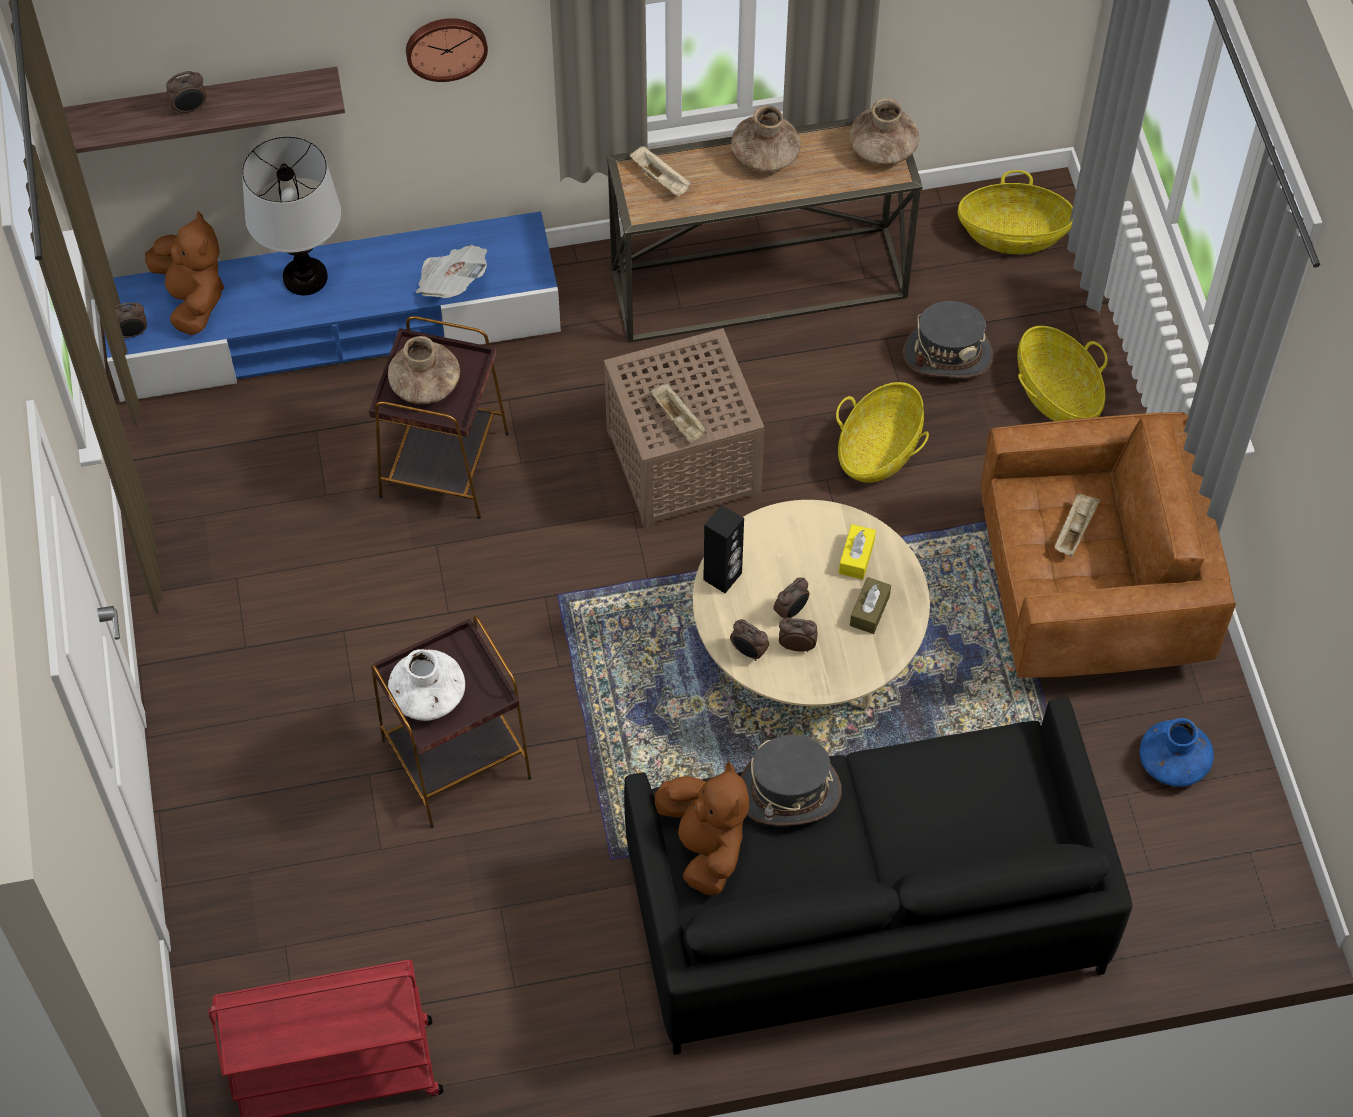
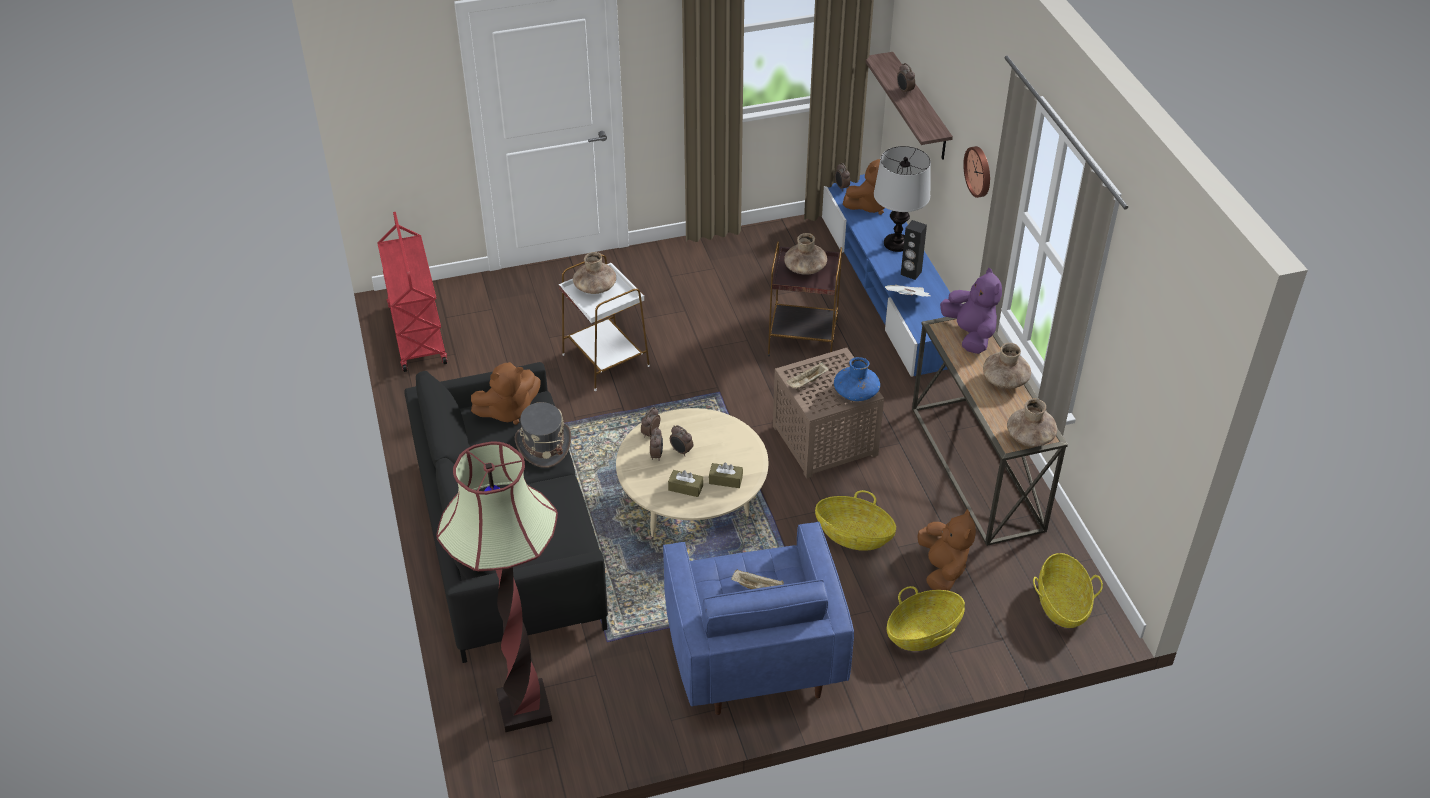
camera: 85 degrees right, 15 degrees down
(428, 695) = (595, 287): white vase -> brown vase
(454, 759) = (606, 360): brown side table -> white side table
(661, 179) = (970, 334): beige tray -> purple plush toy
(723, 577) = (703, 419): black speaker -> black speaker (911, 273)
(856, 557) = (725, 480): yellow tissue box -> brown tissue box
(948, 354) = (942, 569): grey hat -> brown plush toy
(1090, 594) = (754, 653): brown armchair -> blue armchair
(1173, 762) = (621, 702): blue vase -> blue vase (856, 392)
(1183, 888) = (524, 707): none -> floor lamp

